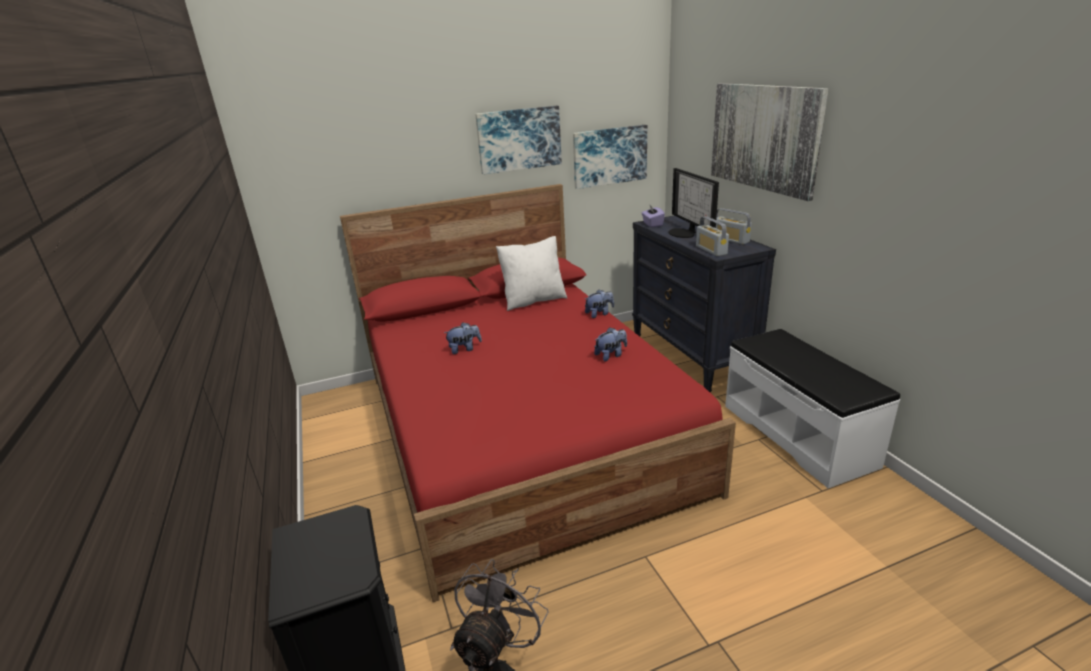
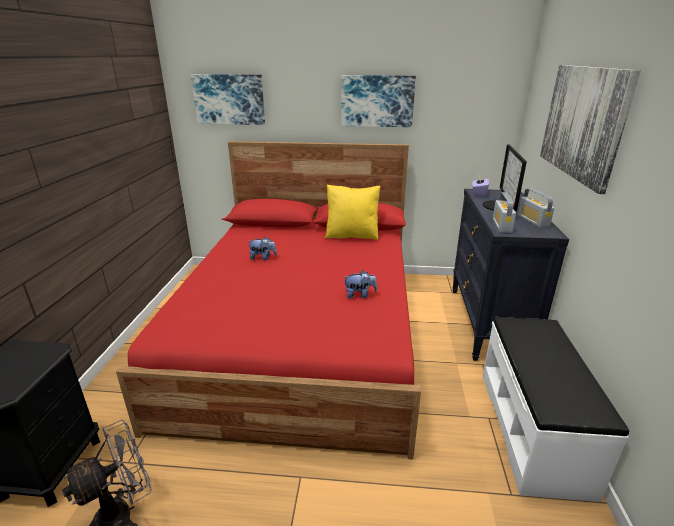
camera: 25 degrees right, 0 degrees up
(533, 300) = (352, 235): white pillow -> yellow pillow
(599, 314) = (389, 259): plush toy -> none
(609, 156) = (460, 126): picture -> picture (229, 99)

